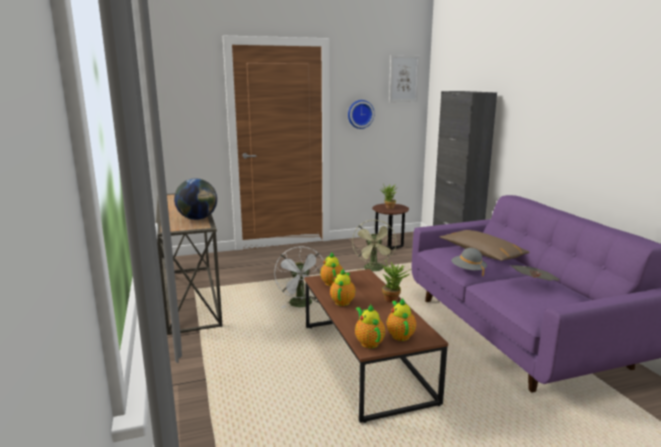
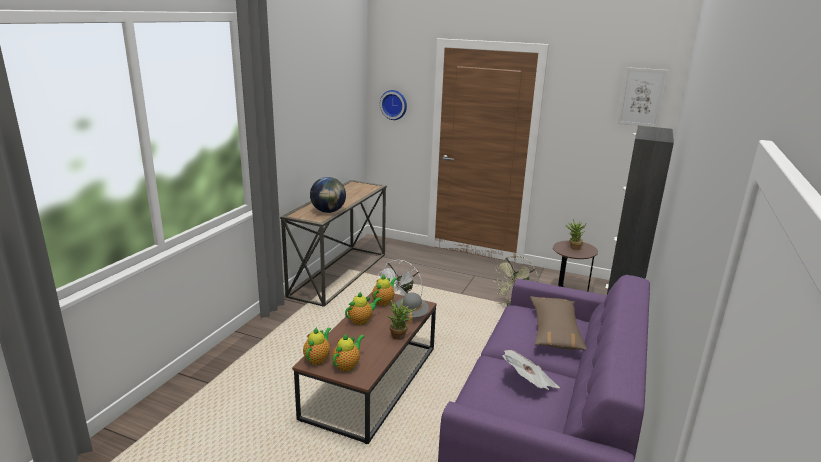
camera: 40 degrees right, 5 degrees up
(360, 114) = (576, 133): wall clock -> wall clock (394, 104)
(468, 271) = (505, 341): grey hat -> grey hat (411, 315)

